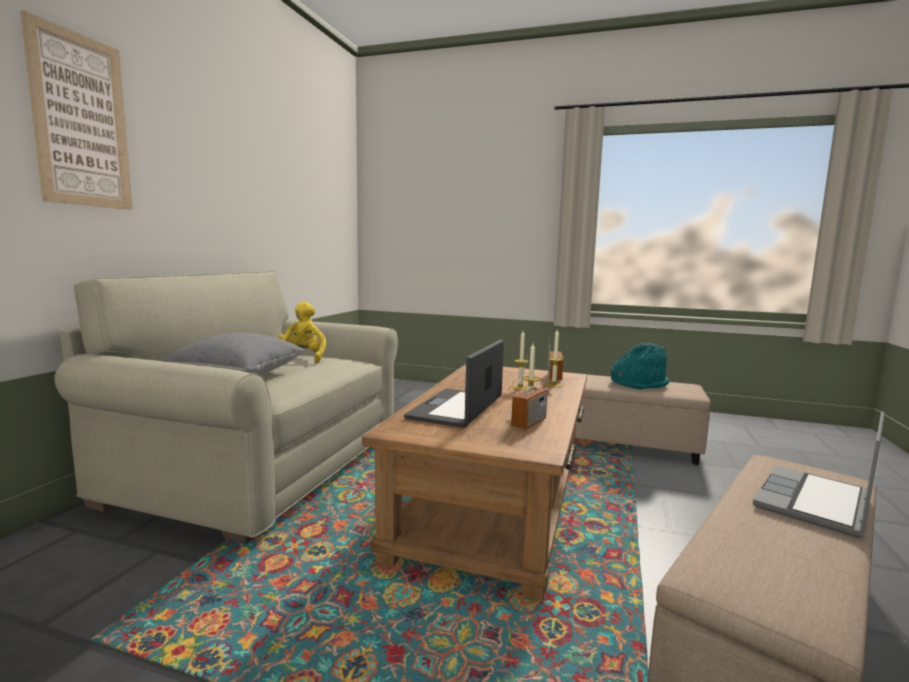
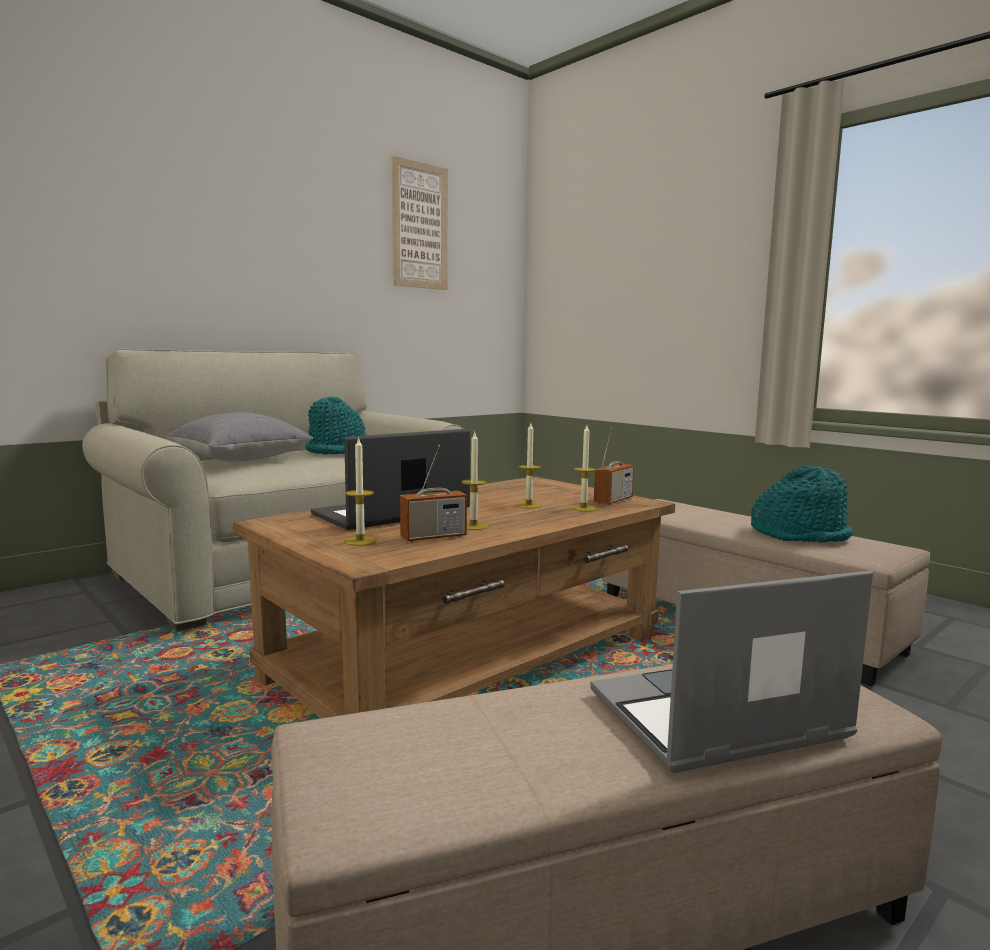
camera: 30 degrees right, 0 degrees up
(81, 121) = (130, 198): picture -> picture (420, 226)
(302, 358) = (338, 451): yellow plush toy -> turquoise hat
(494, 435) = (360, 541): none -> candle

